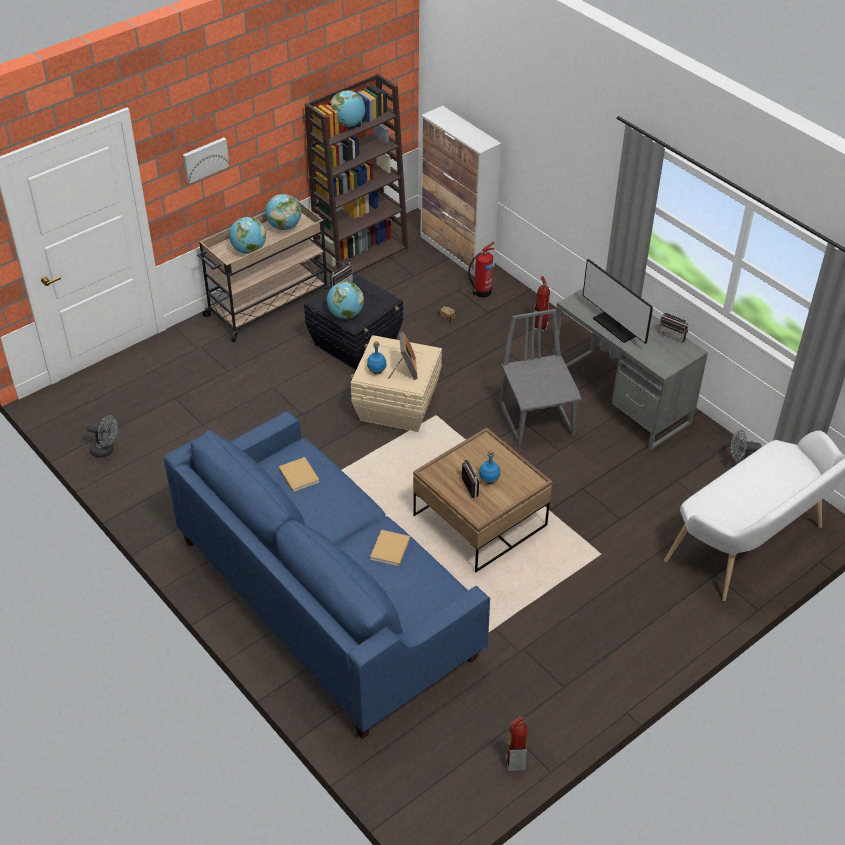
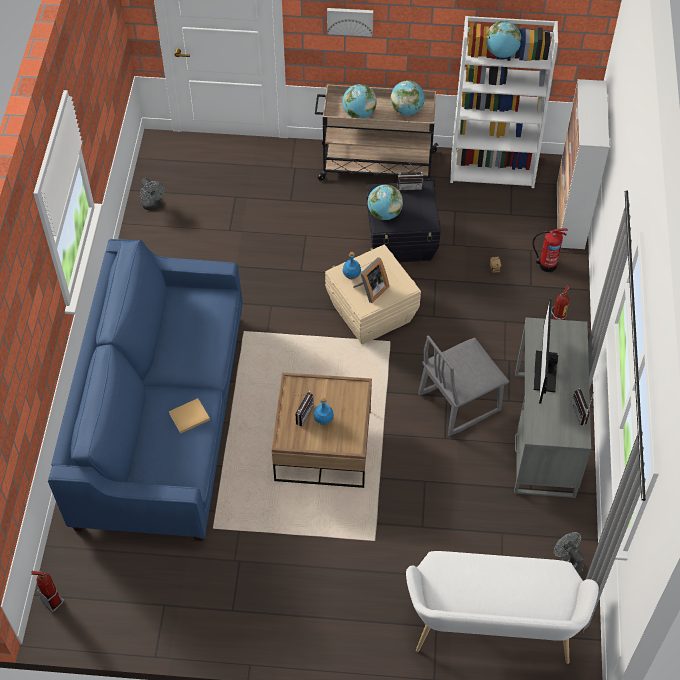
camera: 45 degrees right, 10 degrees up
(298, 475) = (197, 316): beige book -> none
(361, 254) = (493, 168): brown bookcase -> white bookcase
(514, 763) = (141, 630): fire extinguisher -> fire extinguisher (53, 602)
(537, 420) = (458, 401): grey chair -> grey chair turned 150 degrees counterclockwise

